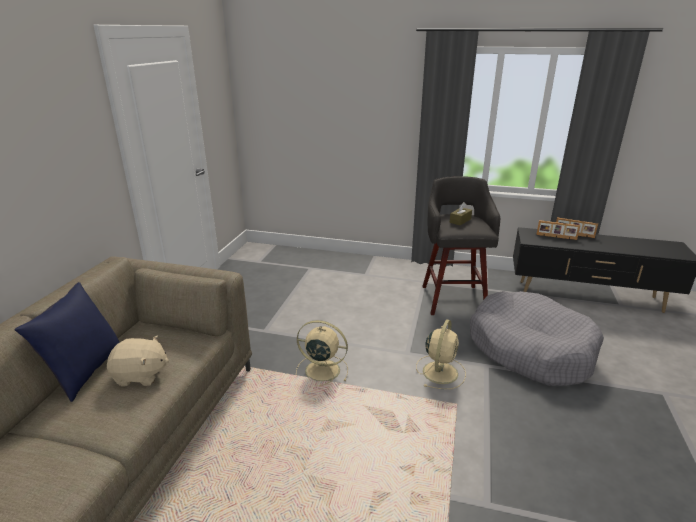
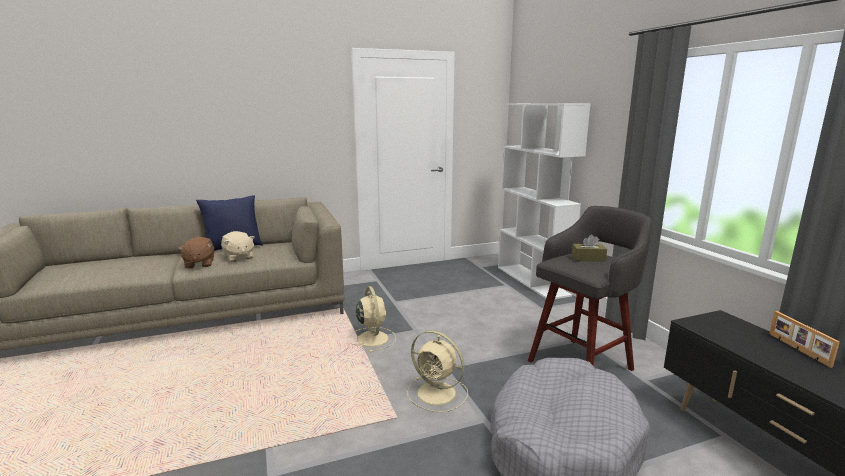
camera: 55 degrees right, 10 degrees down
(111, 416) = (199, 264): none -> brown plush toy
(318, 255) = (532, 281): none -> white bookcase
(440, 371) = (438, 394): beige fan -> beige fan turned 45 degrees clockwise
(556, 237) = (752, 338): picture frame -> none

